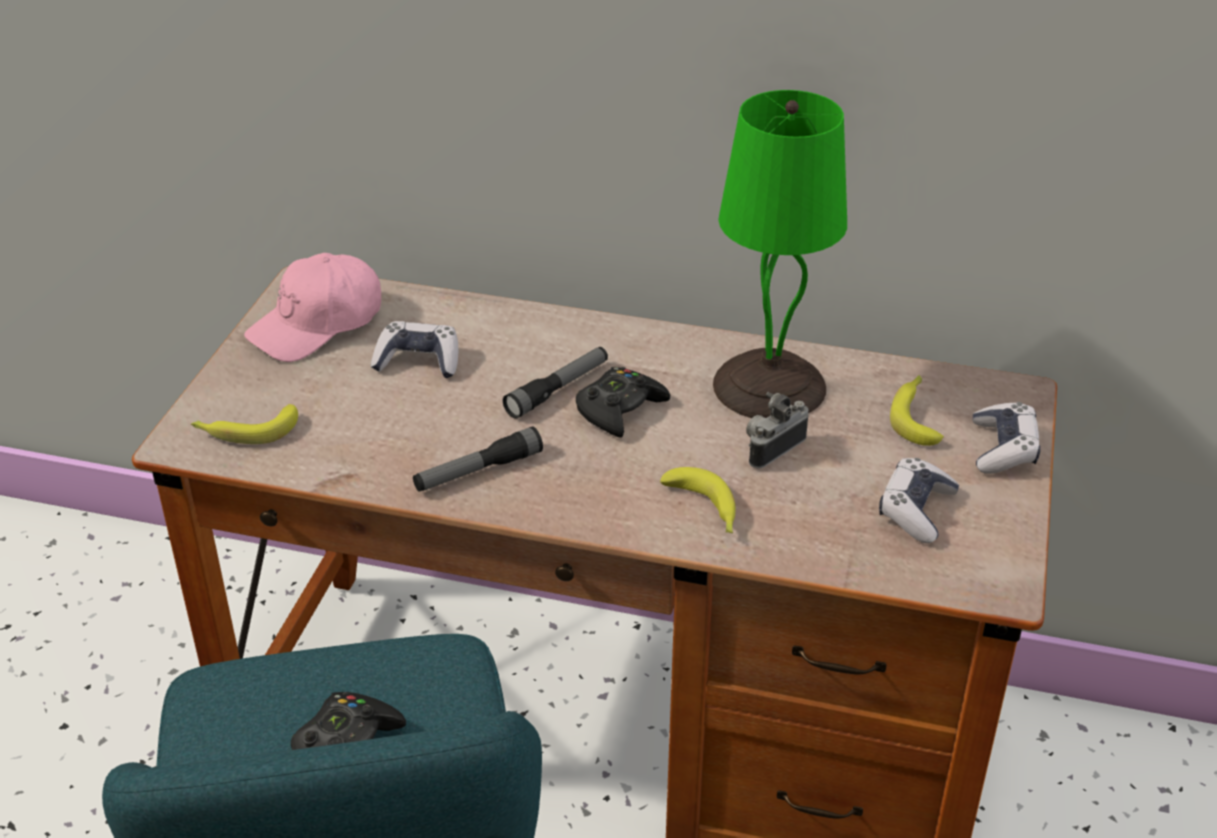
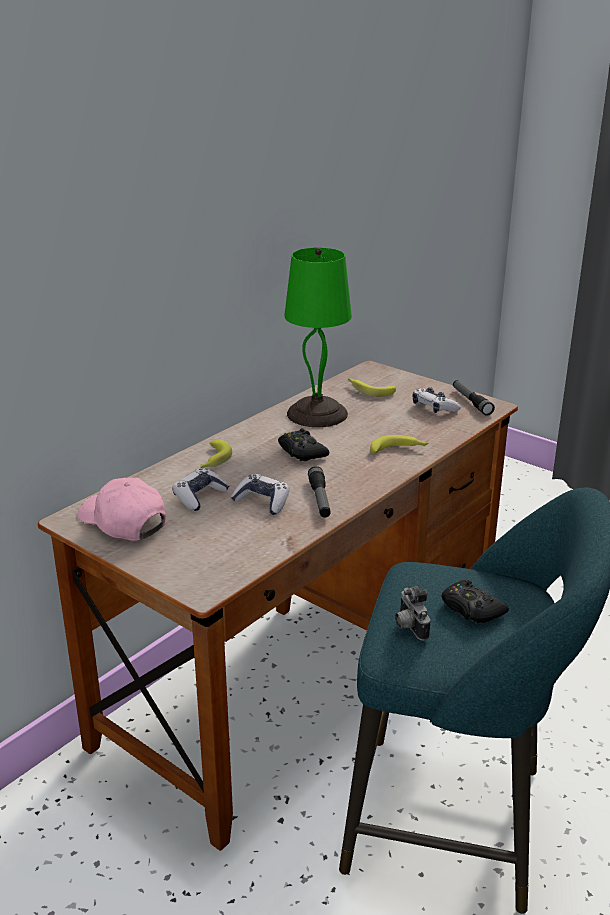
camera: 65 degrees left, 10 degrees down
(245, 431) = (213, 565): banana -> banana (213, 460)
(317, 324) = (123, 521): pink cap -> pink cap turned 150 degrees clockwise
(558, 390) = (268, 463): flashlight -> flashlight (471, 402)
(771, 448) = (365, 425): camera -> camera (409, 627)
(1003, 449) = (407, 381): game controller -> game controller (262, 502)

